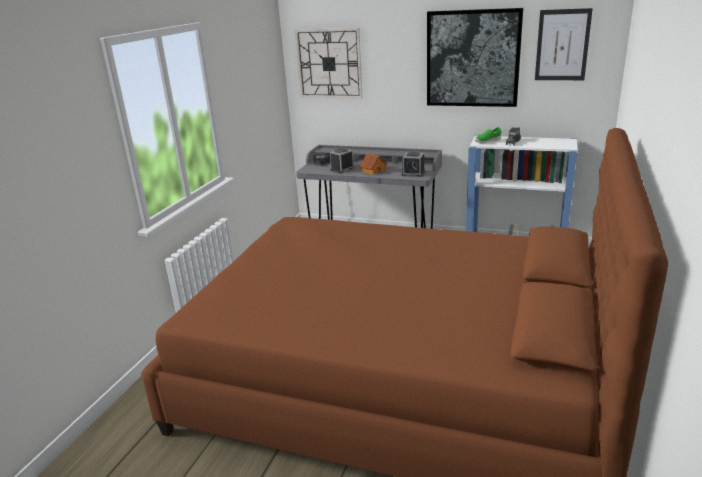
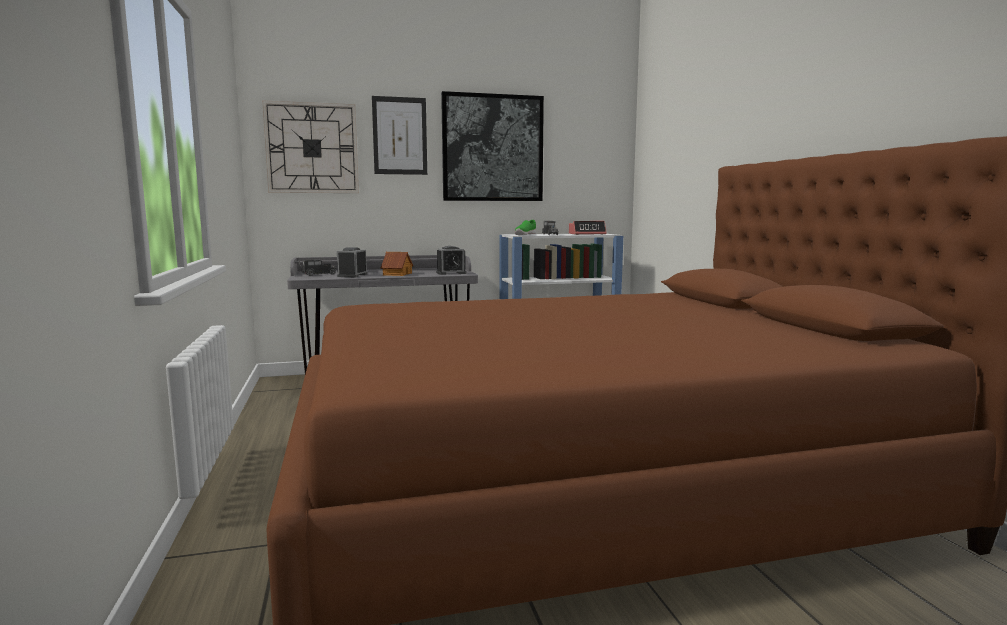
camera: 35 degrees left, 15 degrees down
(548, 144) = (587, 234): none -> alarm clock
(562, 45) = (580, 137): picture -> picture (400, 136)

